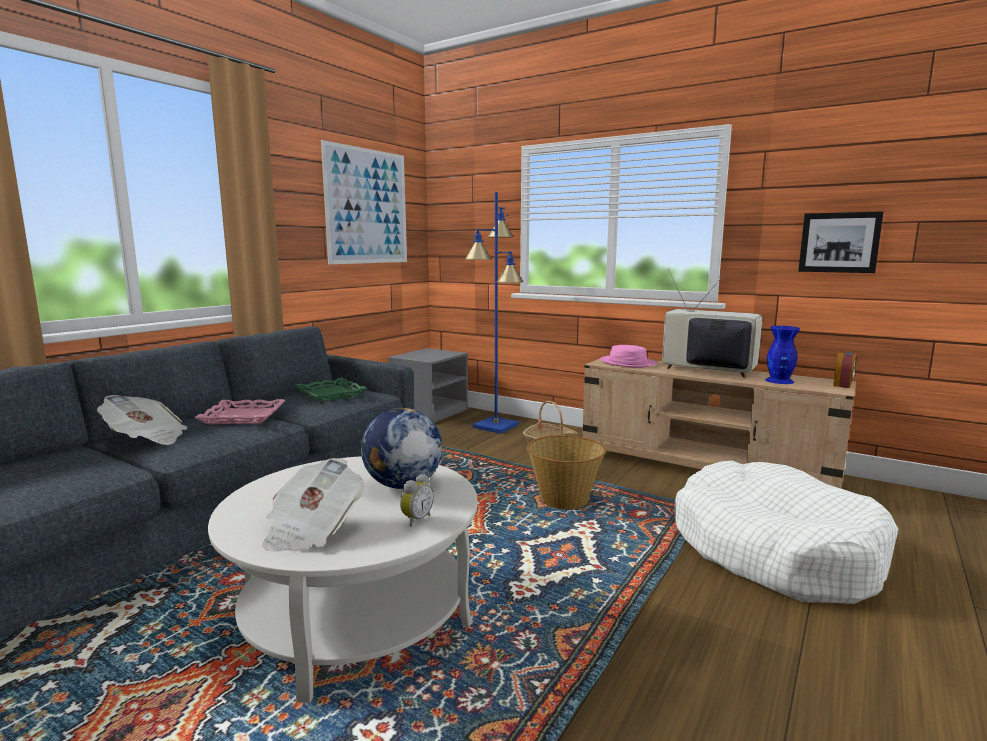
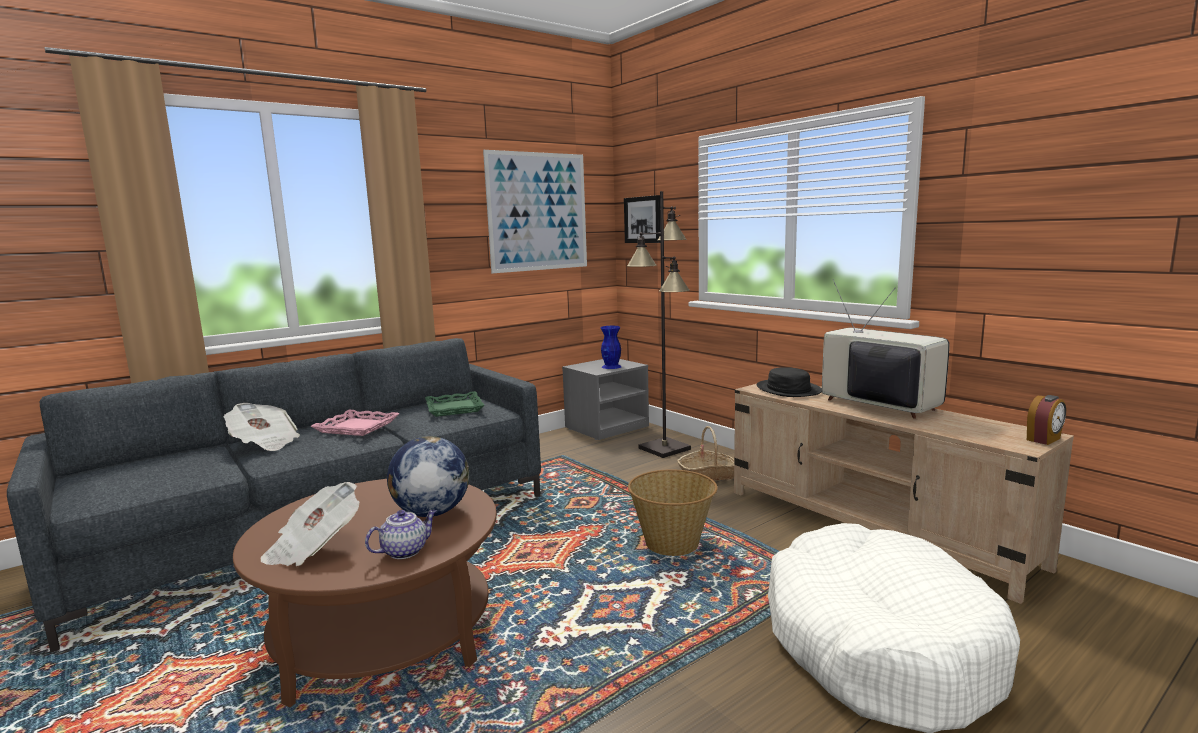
camera: 20 degrees right, 0 degrees up
(355, 615) = (385, 632): white coffee table -> brown coffee table
(416, 520) = (405, 551): alarm clock -> teapot
(496, 426) = (665, 449): blue floor lamp -> black floor lamp
(627, 363) = (788, 390): pink hat -> black hat
(779, 381) = (957, 427): blue vase -> blue vase (611, 367)
(839, 242) = (1063, 245): picture -> picture (643, 219)

